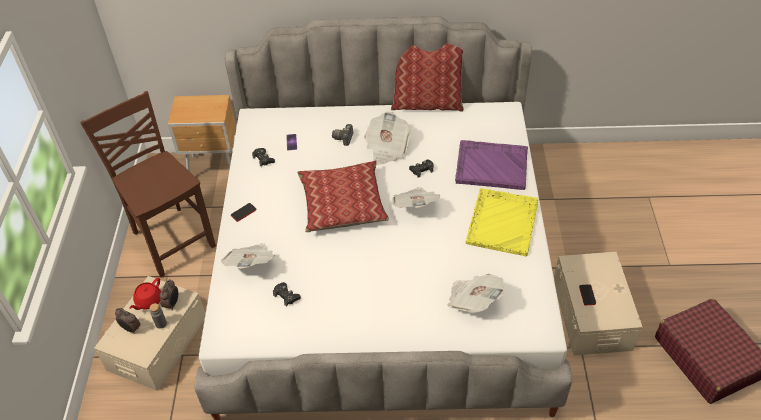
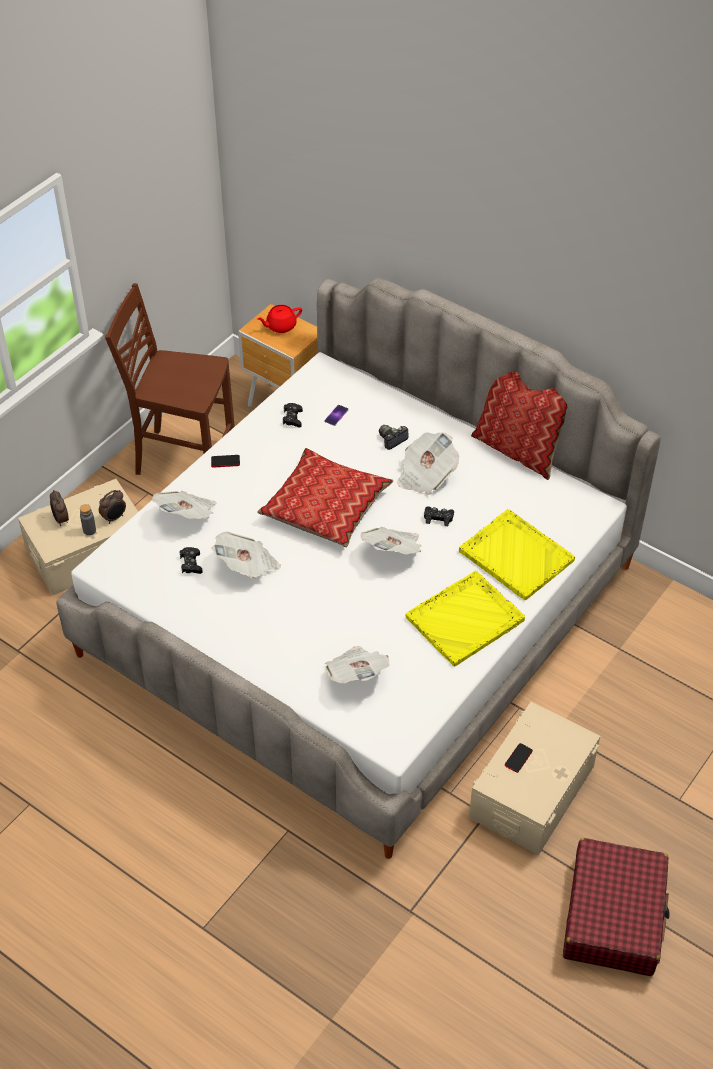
camera: 35 degrees right, 0 degrees up
(148, 301) = (96, 502): red teapot -> red teapot (280, 326)
(172, 239) = (183, 458): brown chair -> brown chair turned 75 degrees counterclockwise
(329, 274) = (247, 566): none -> newspaper
(491, 166) = (515, 555): purple tray -> yellow tray

